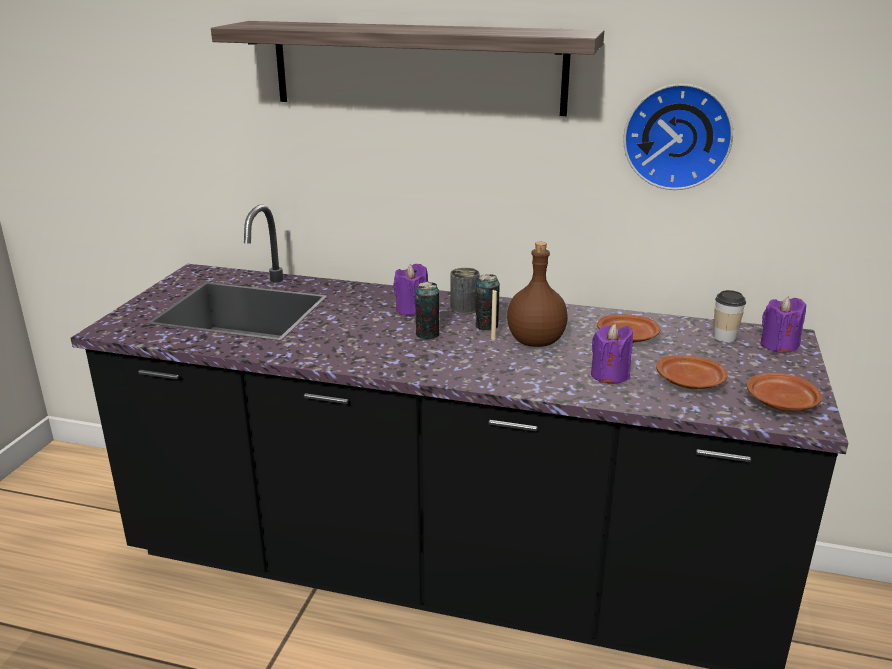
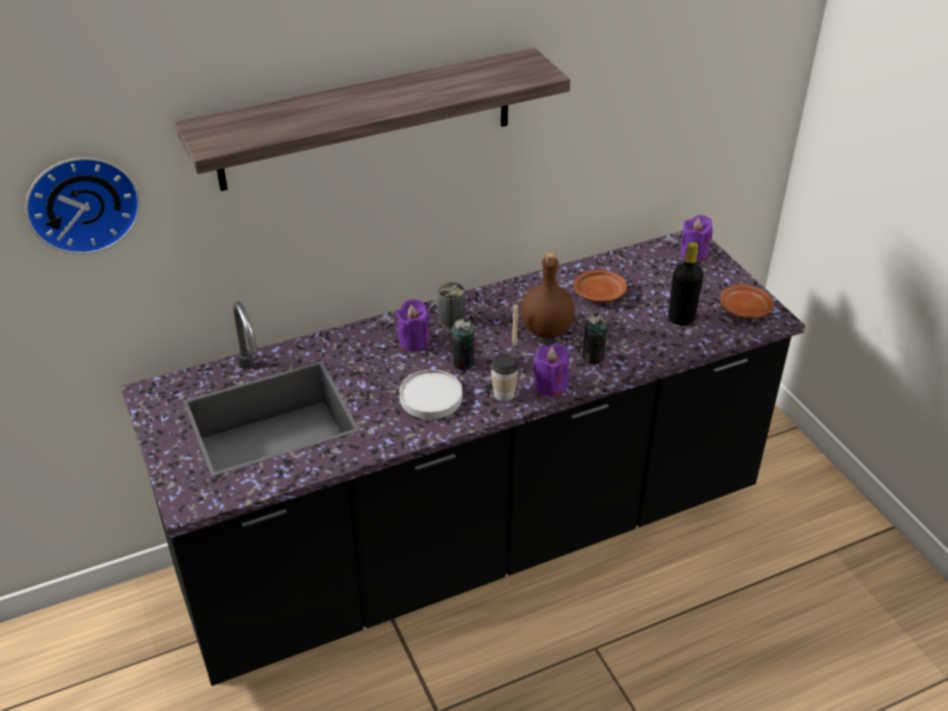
camera: 40 degrees left, 15 degrees up
(365, 344) = (431, 398): none -> white plate
(486, 326) = (493, 331): can -> can (593, 358)
(609, 375) = (629, 338): purple candle -> purple candle (550, 385)
(677, 136) = (594, 115): wall clock -> wall clock (82, 202)
(690, 383) = (681, 318): brown plate -> black bottle
(724, 337) = (656, 261): cup -> cup (504, 394)

